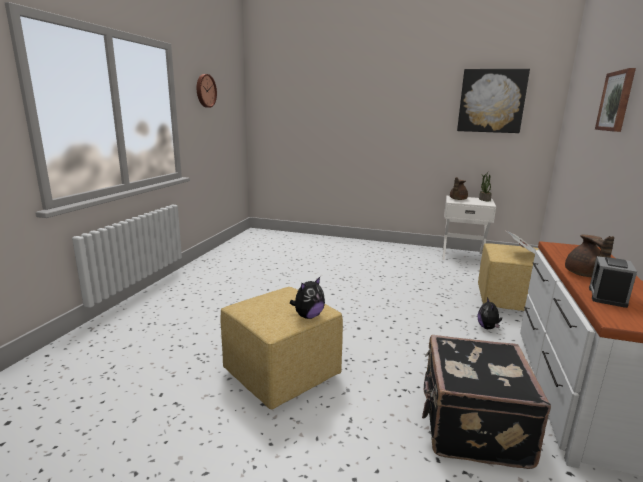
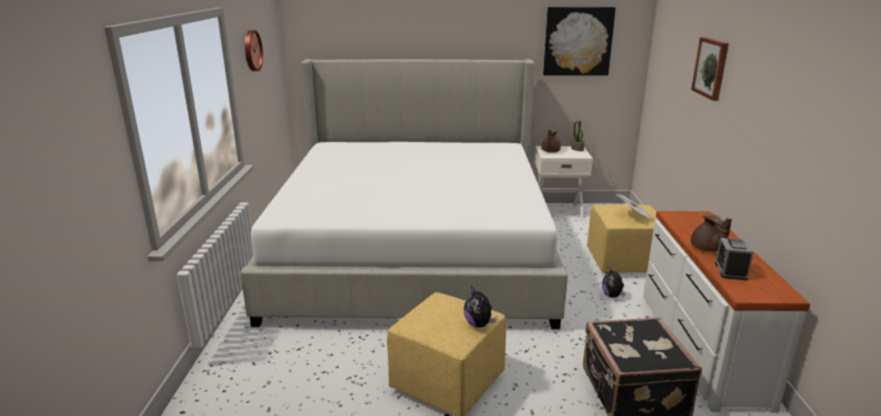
camera: 15 degrees left, 5 degrees up
(308, 316) = (479, 324): plush toy -> plush toy turned 120 degrees clockwise
(316, 270) = (414, 253): none -> bed

